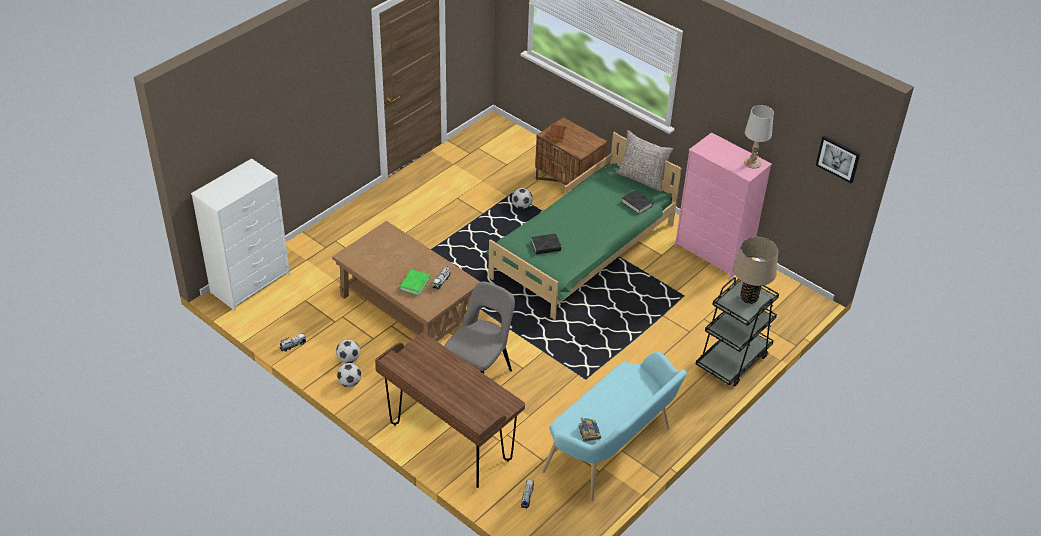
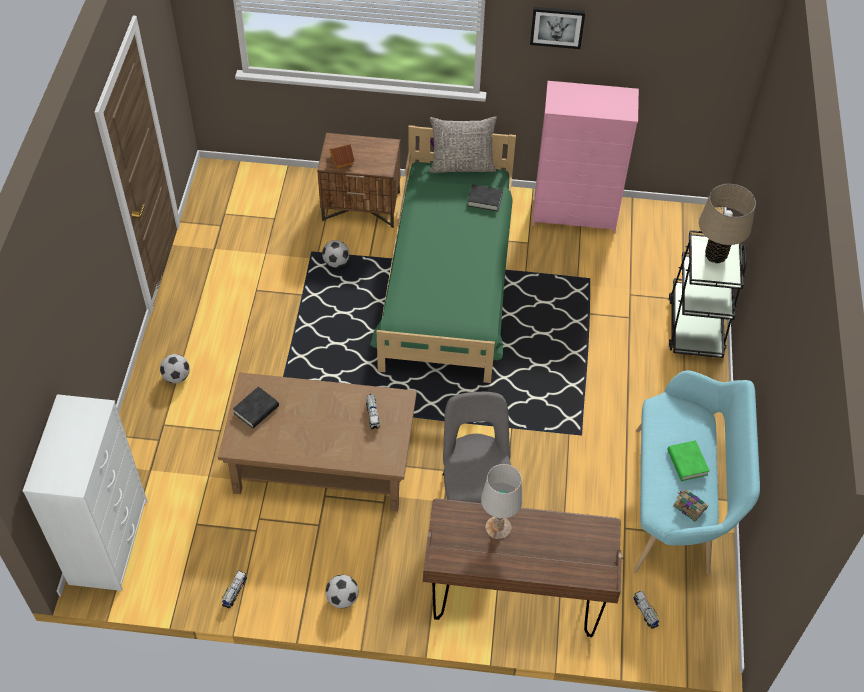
camera: 35 degrees left, 10 degrees up
(348, 359) = (315, 569): football -> football (177, 377)
(414, 284) = (346, 437): green book -> green book (687, 463)
(546, 246) = (438, 304): black book -> black book (256, 410)
(752, 163) = (620, 97): white table lamp -> white table lamp (498, 528)
(838, 158) = (728, 53): picture -> picture (557, 26)

